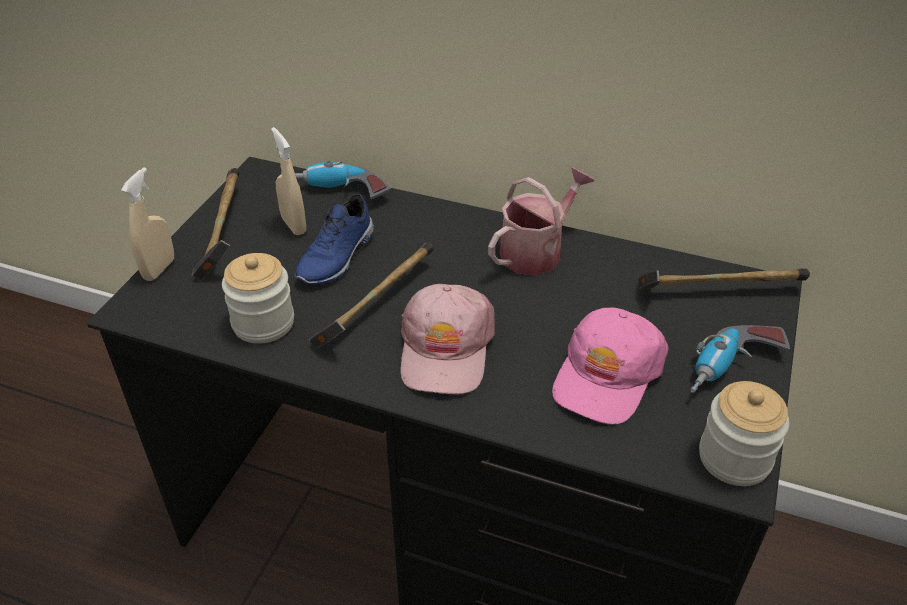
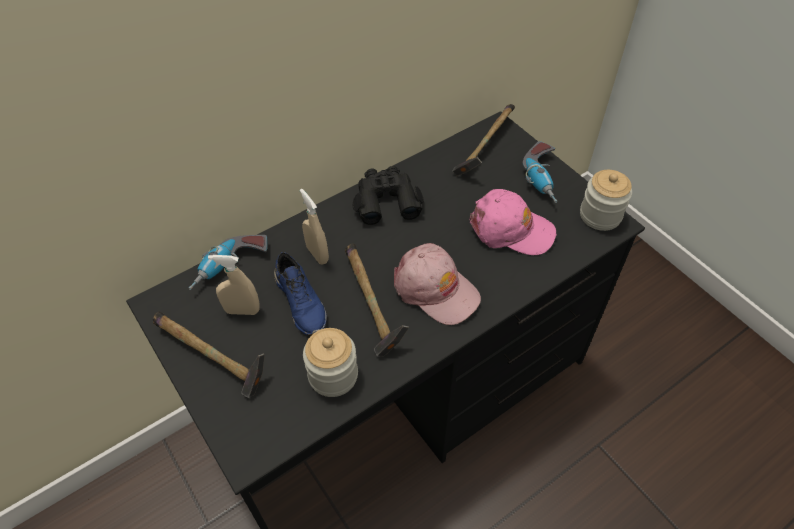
camera: 55 degrees left, 10 degrees up
(159, 269) = (215, 418): beige spray bottle -> beige spray bottle (317, 254)
(536, 251) = (386, 200): watering can -> black binoculars
(607, 374) = (510, 229): pink cap -> pink cap turned 45 degrees counterclockwise

